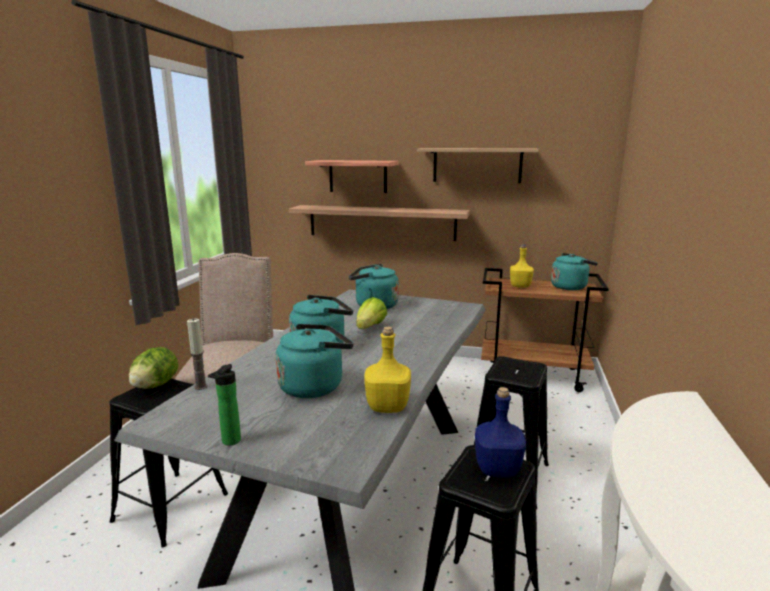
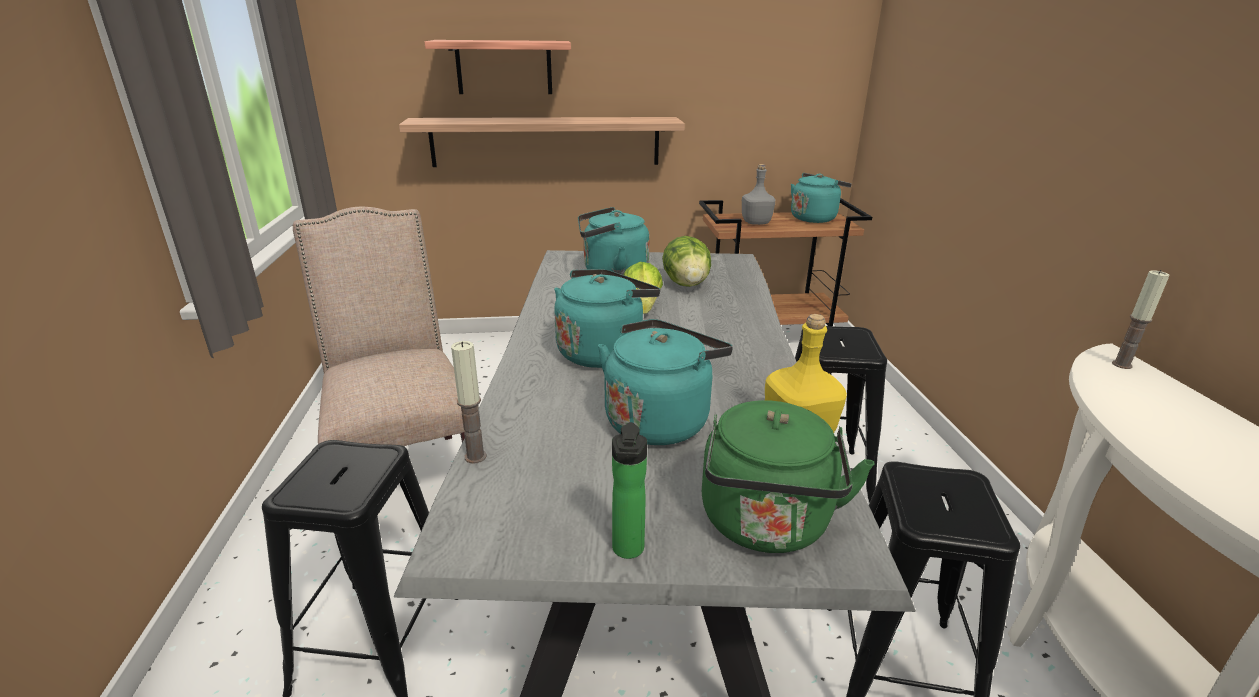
camera: 20 degrees left, 10 degrees up
(155, 385) = (330, 461): lettuce -> lettuce (686, 284)
(314, 446) = (766, 525): none -> green kettle
(477, 165) = (686, 48): shelf -> none
(498, 469) = (952, 490): blue bottle -> none
(520, 286) = (755, 222): yellow bottle -> grey bottle
(683, 406) = (1121, 364): none -> candle

